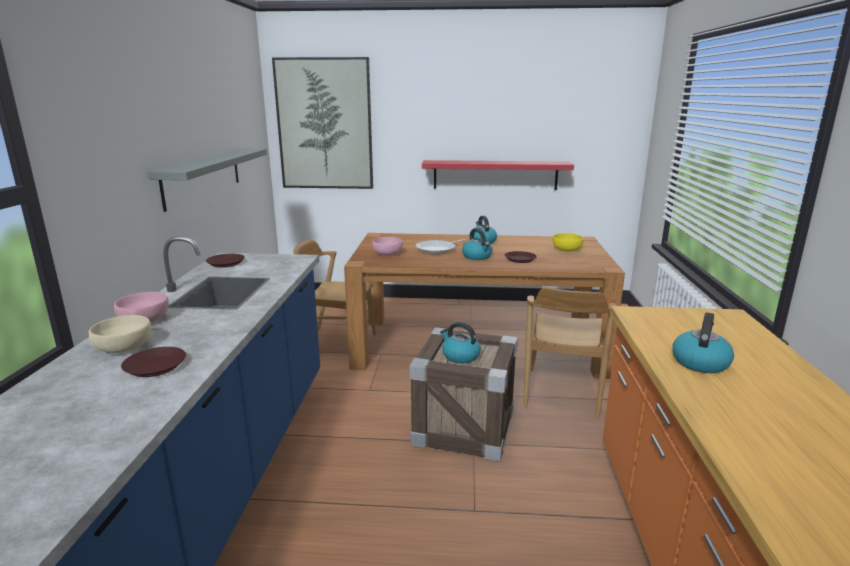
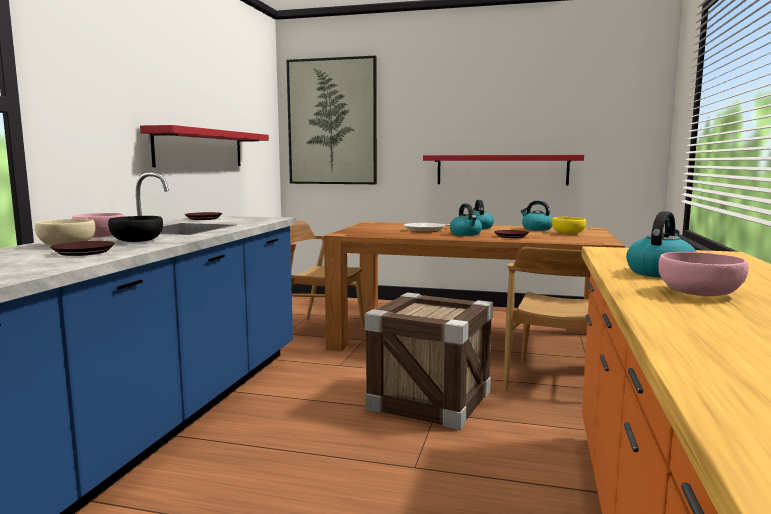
camera: 10 degrees right, 10 degrees down
(192, 330) = (136, 241): none -> black bowl
(203, 176) = (200, 148): grey shelf -> red shelf
(387, 253) = (373, 230): pink bowl -> pink bowl (698, 292)
(460, 356) = (424, 313): kettle -> kettle (536, 229)

